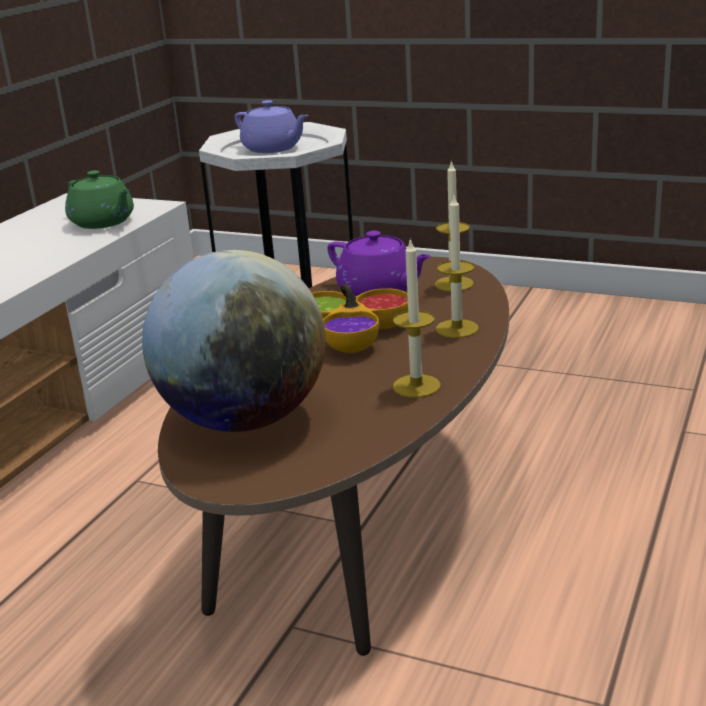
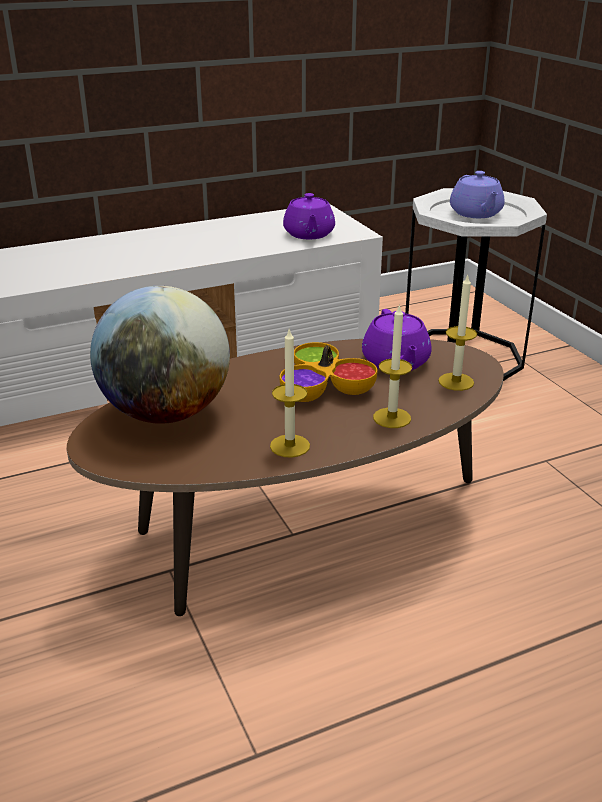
camera: 40 degrees right, 5 degrees up
(103, 222) = (309, 234): green teapot -> purple teapot

